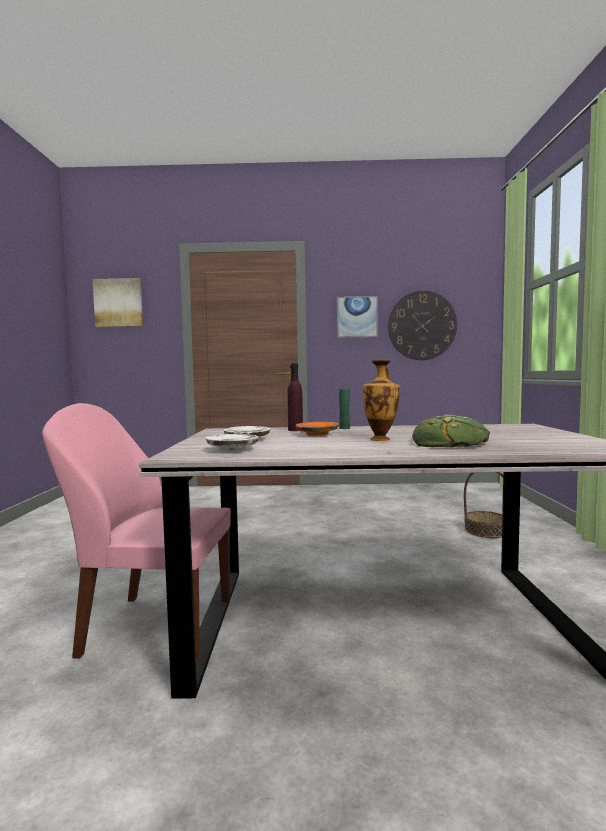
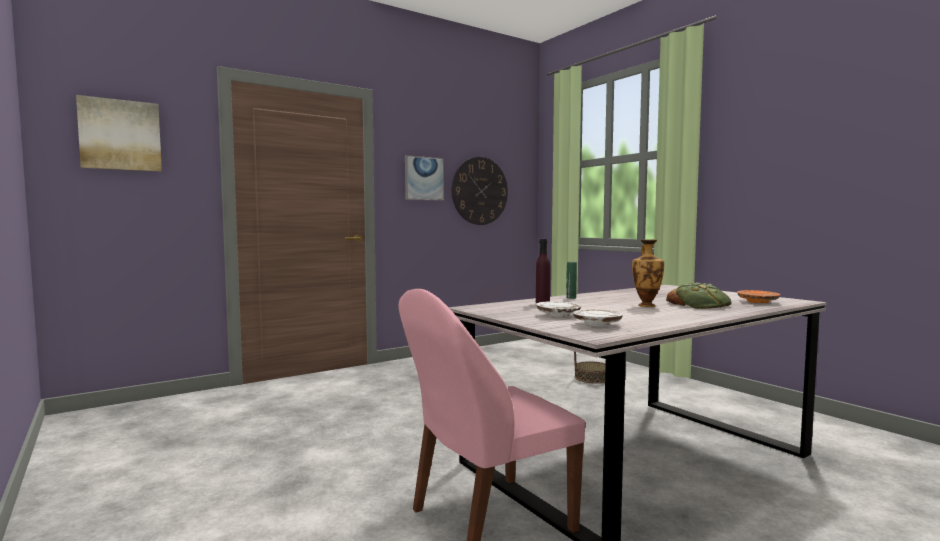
camera: 35 degrees left, 0 degrees up
(317, 434) = (582, 305): orange plate -> orange plate (758, 302)

